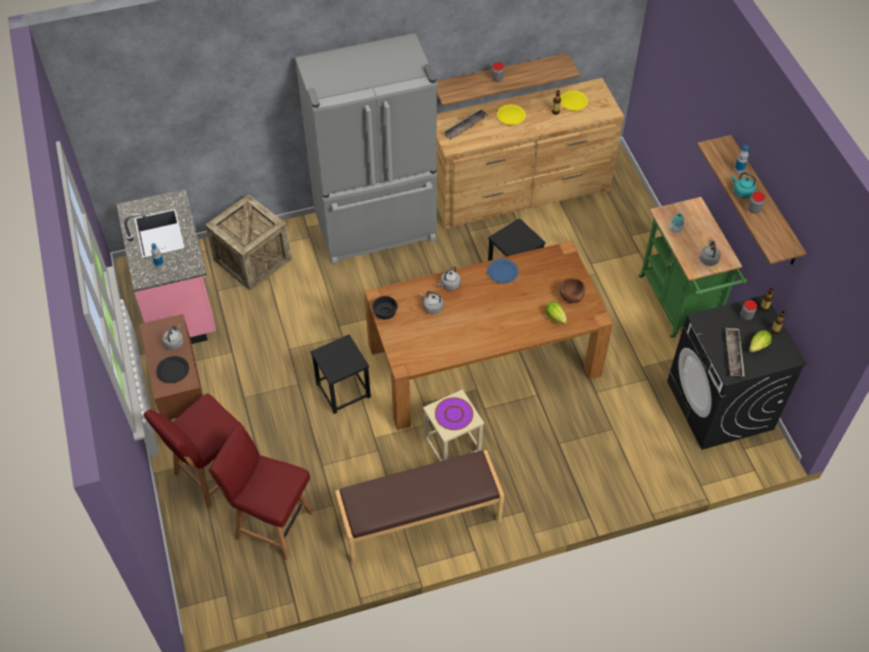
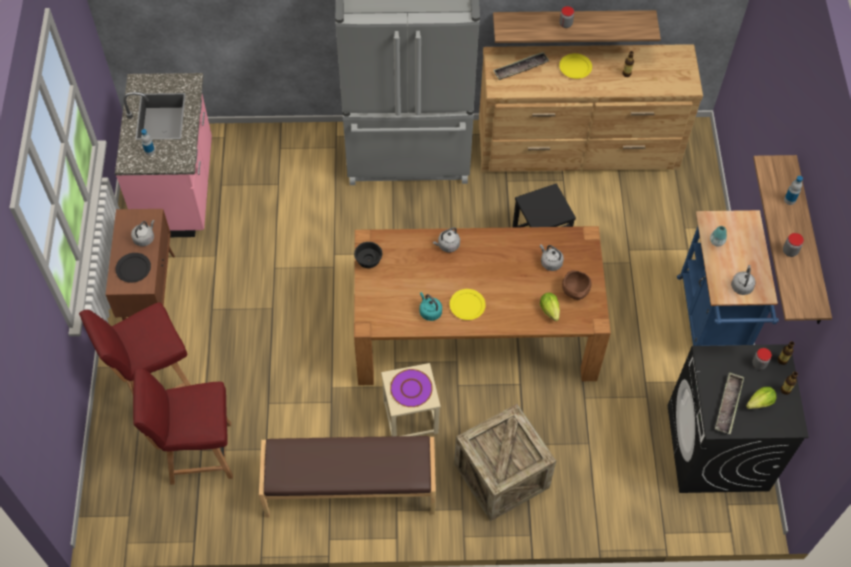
camera: 15 degrees right, 5 degrees up
(252, 260) = (268, 159): crate -> crate (501, 476)
(272, 524) = (198, 453): red chair -> red chair turned 45 degrees counterclockwise
(342, 390) = (315, 326): black stool -> none
(432, 307) = (420, 266): grey kettle -> grey kettle (550, 262)
(502, 272) = (509, 244): blue plate -> none
(573, 101) = (651, 65): yellow plate -> yellow plate (467, 305)
(680, 306) = (712, 322): green cart -> blue cart
(741, 192) = (783, 227): turquoise kettle -> turquoise kettle (429, 311)

